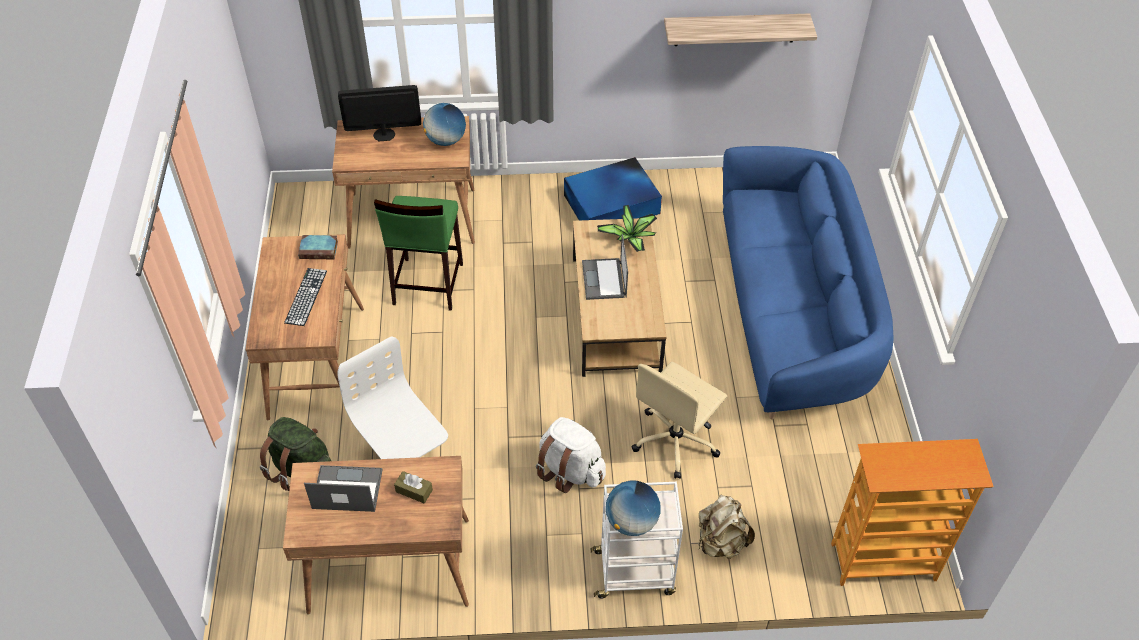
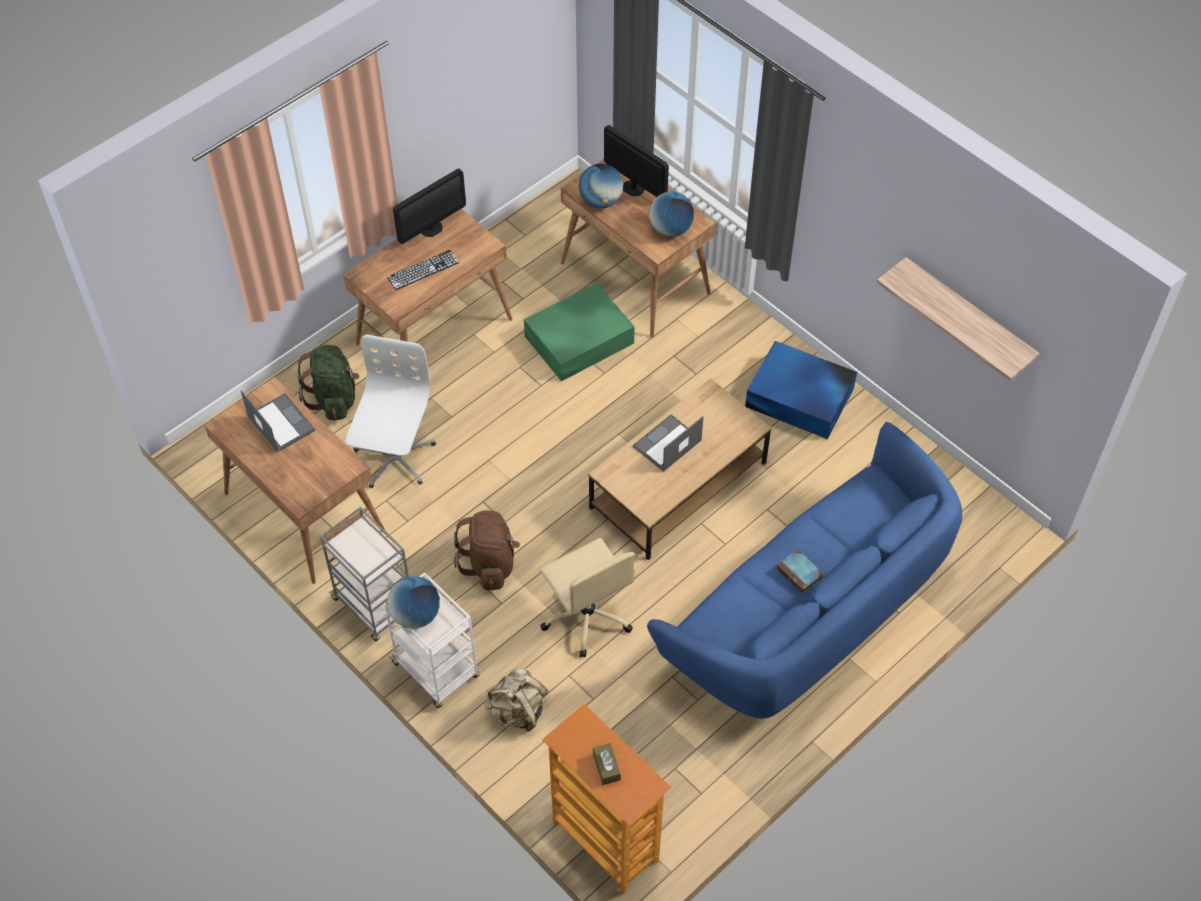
camera: 50 degrees right, 5 degrees up
(272, 266) = (431, 228): none -> monitor
(319, 249) = (475, 242): book -> book (800, 574)
(373, 158) = (601, 201): none -> globe
(414, 491) = (314, 462): brown tissue box -> brown tissue box (606, 767)
(427, 284) = (577, 340): green stool -> green storage box
(533, 575) = (375, 606): none -> grey cart
(570, 470) = (490, 564): white backpack -> brown backpack
(631, 238) = (733, 430): potted plant -> none
(676, 441) = (587, 616): beige office chair -> beige office chair turned 120 degrees counterclockwise

